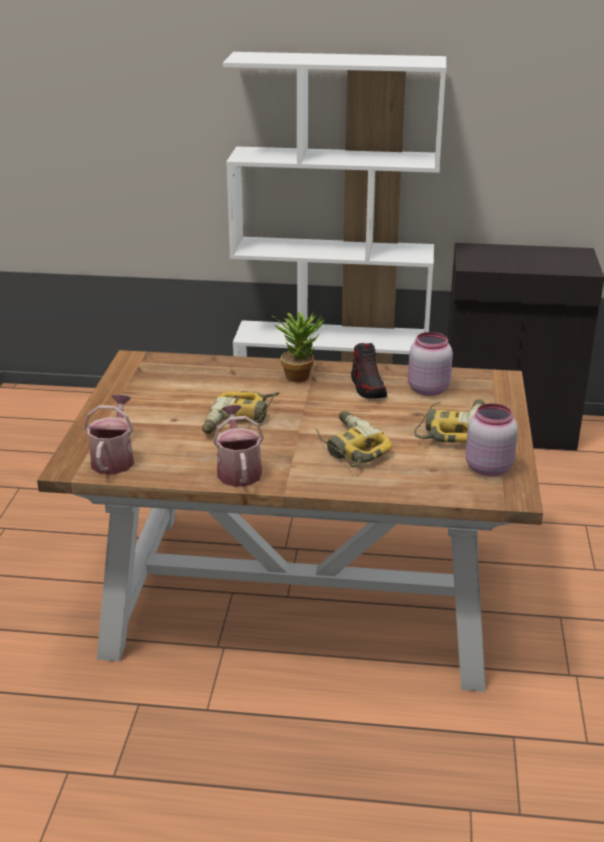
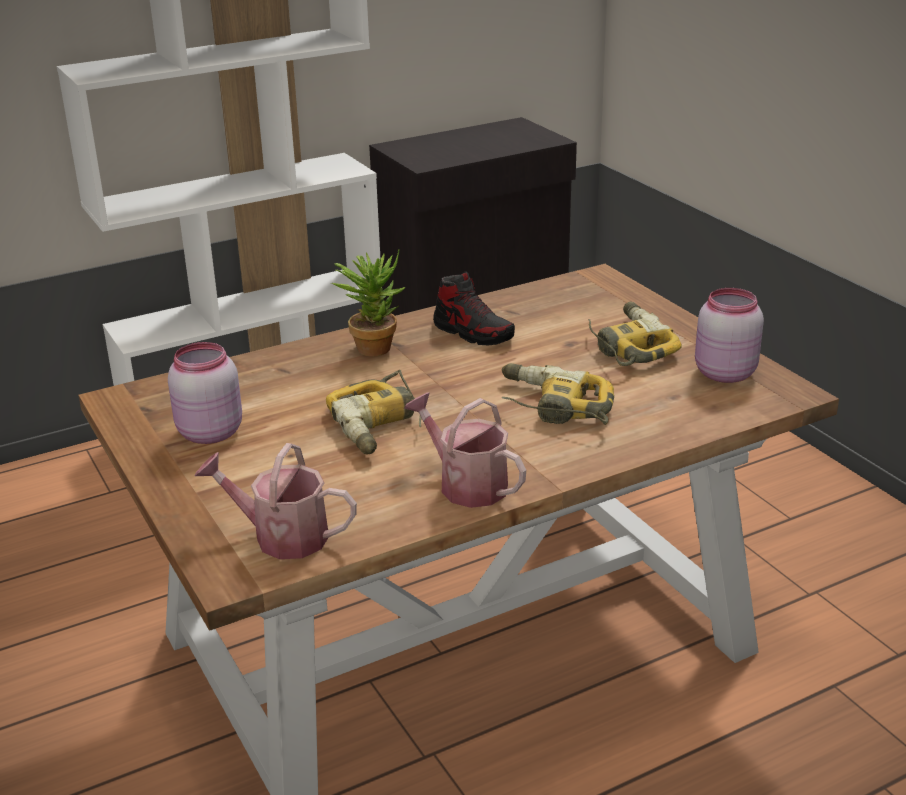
camera: 35 degrees left, 0 degrees up
(114, 459) = (281, 536): watering can -> watering can turned 45 degrees counterclockwise
(427, 389) = (540, 313): pink jar -> pink jar (208, 433)

